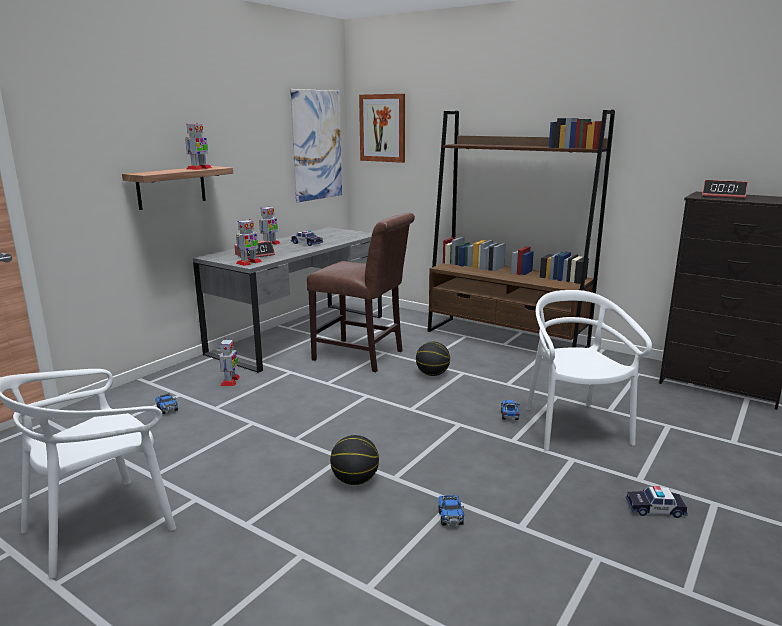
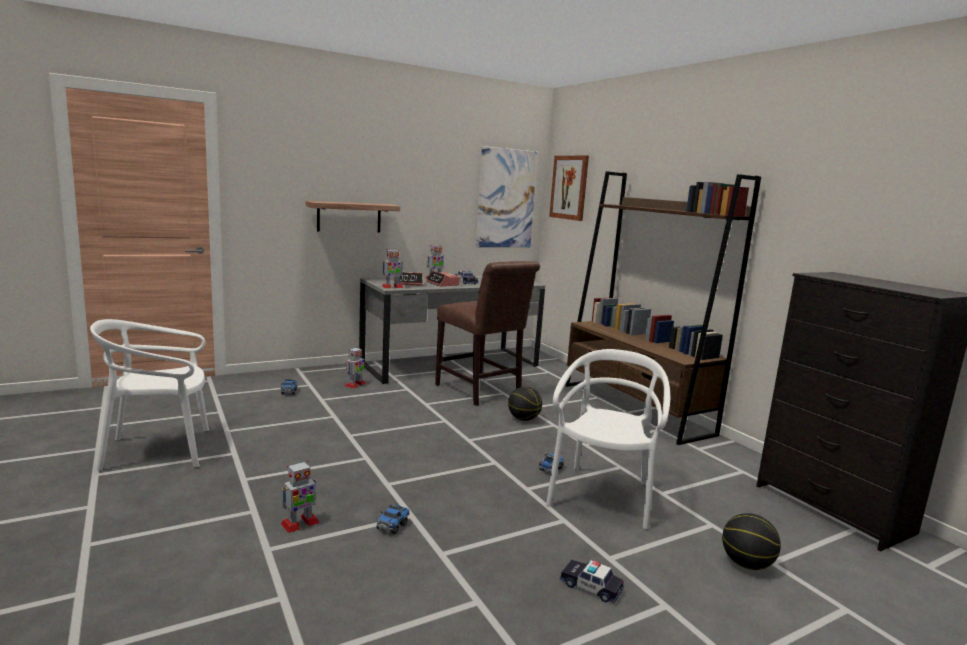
camera: 25 degrees right, 5 degrees down
(199, 168) = (370, 204): toy robot -> toy robot (300, 523)
(355, 480) = (355, 476): basketball -> basketball (746, 564)
(723, 196) = (848, 277): alarm clock -> alarm clock (442, 284)

